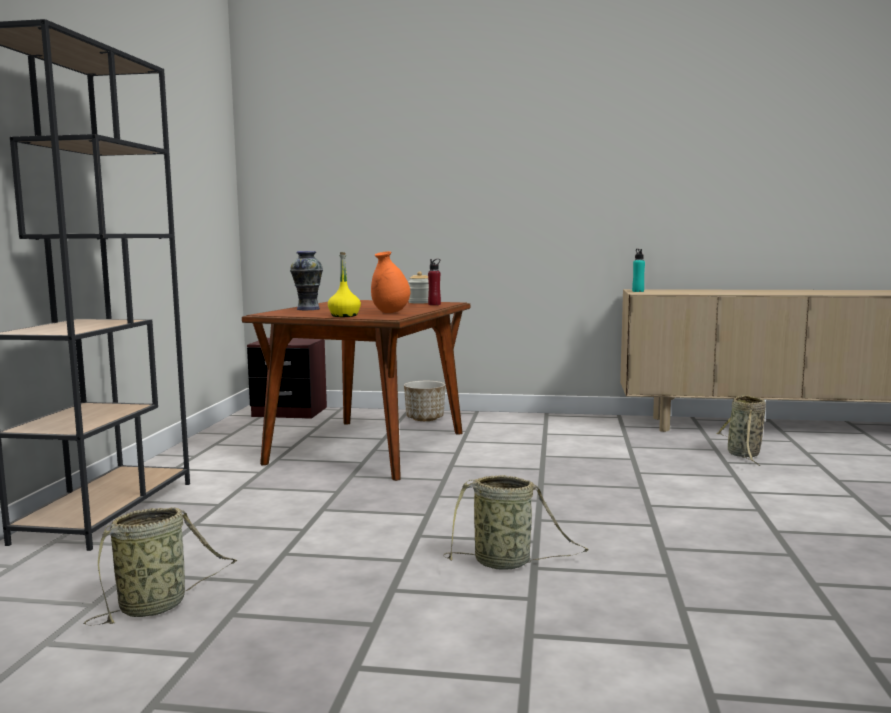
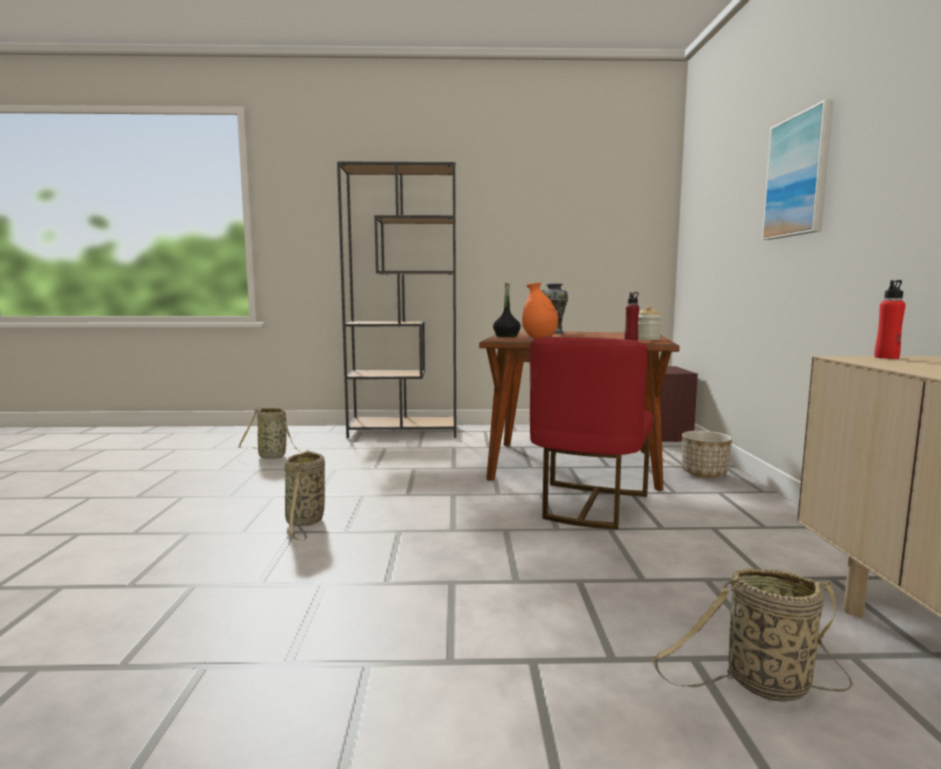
camera: 80 degrees right, 0 degrees up
(344, 315) = (506, 336): yellow bottle -> black bottle
(471, 166) = (798, 176): none -> picture
(489, 455) = (588, 505): none -> red chair
(638, 291) = (886, 357): turquoise bottle -> red bottle

